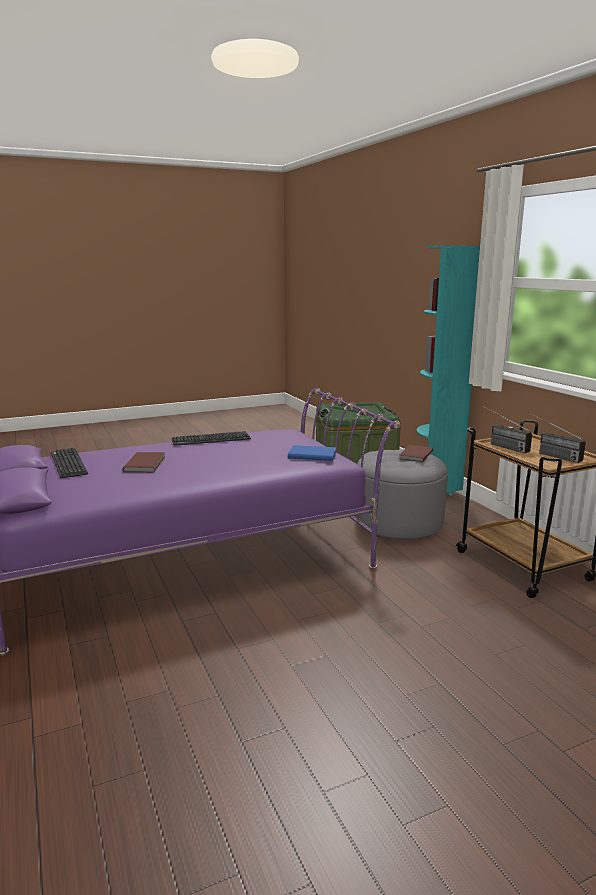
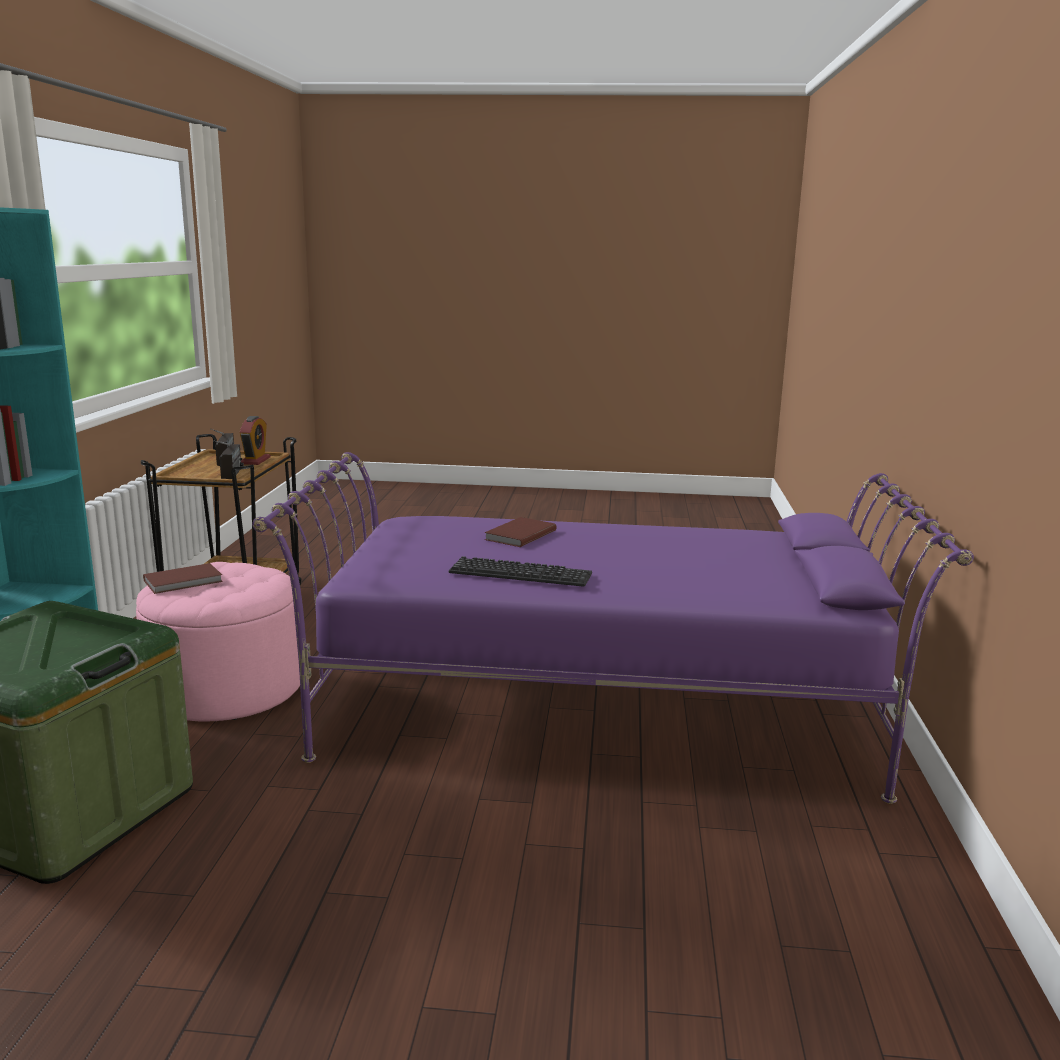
camera: 150 degrees left, 0 degrees up
(68, 463) = (767, 574): keyboard -> none
(146, 464) = (654, 551): brown book -> brown book (518, 535)
(312, 455) = (427, 524): blue book -> none
(398, 522) = (226, 688): grey ottoman -> pink ottoman
(544, 461) = (255, 460): none -> alarm clock

